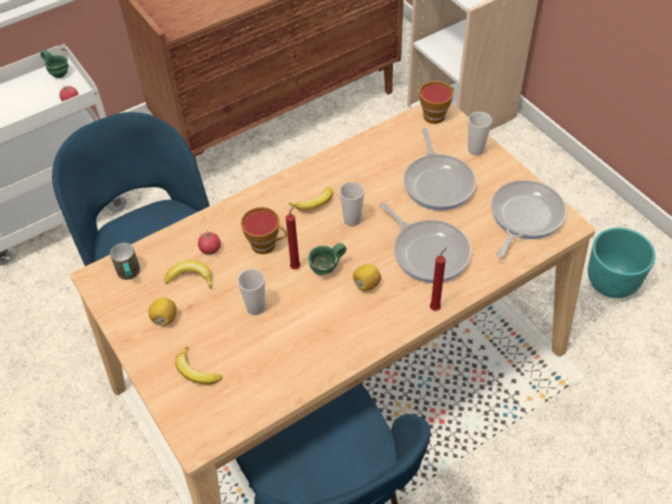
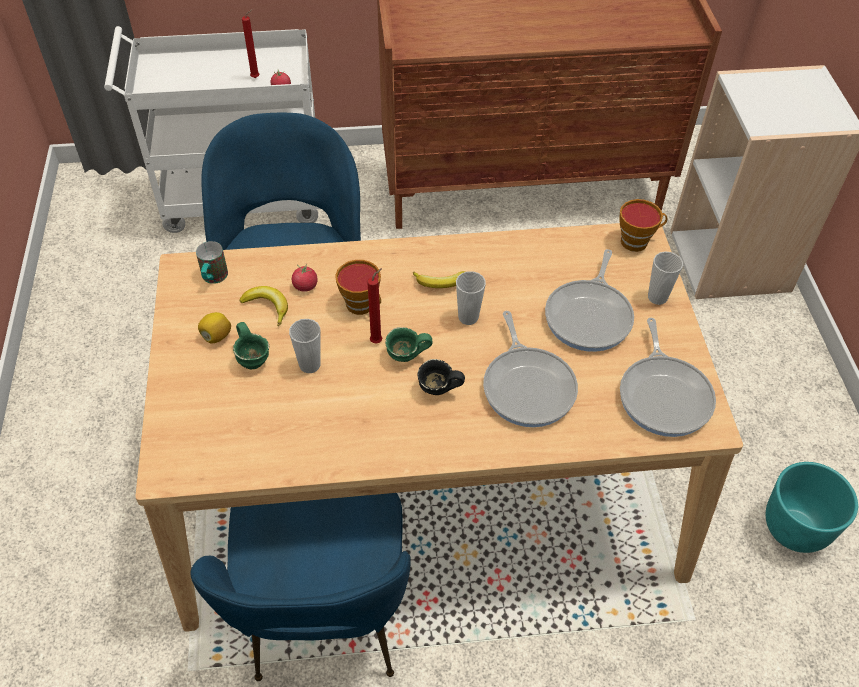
camera: 25 degrees right, 0 degrees up
(59, 73) = (288, 58): green mug -> green mug (254, 359)
(196, 372) = (210, 402): banana -> none
(366, 284) = (438, 392): lemon -> black mug
(436, 307) = (496, 450): red candle -> red candle (256, 77)
(524, 217) = (664, 395): frying pan -> frying pan turned 120 degrees clockwise

